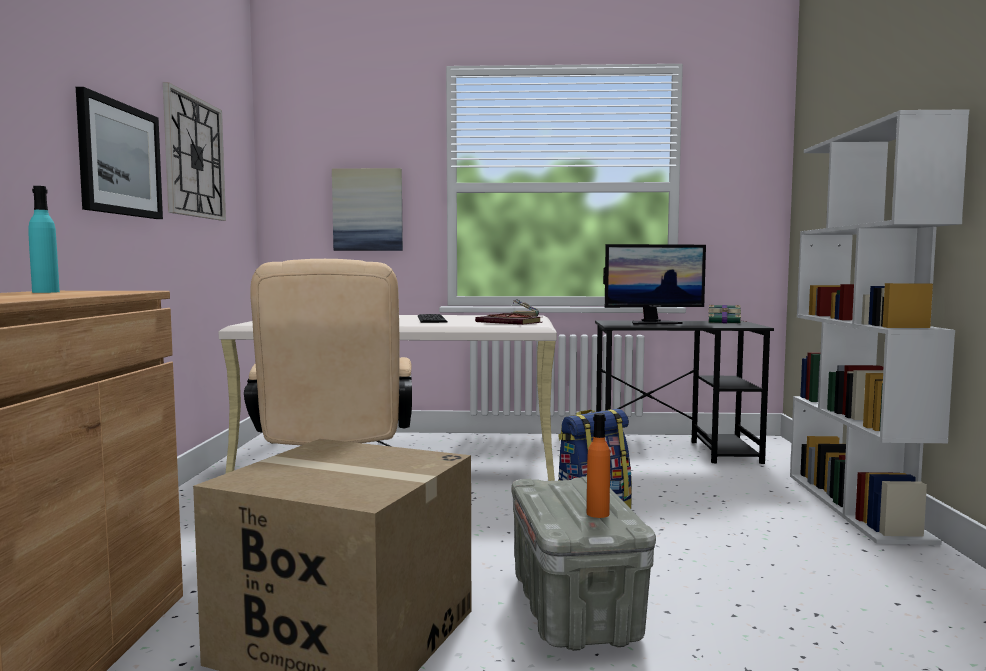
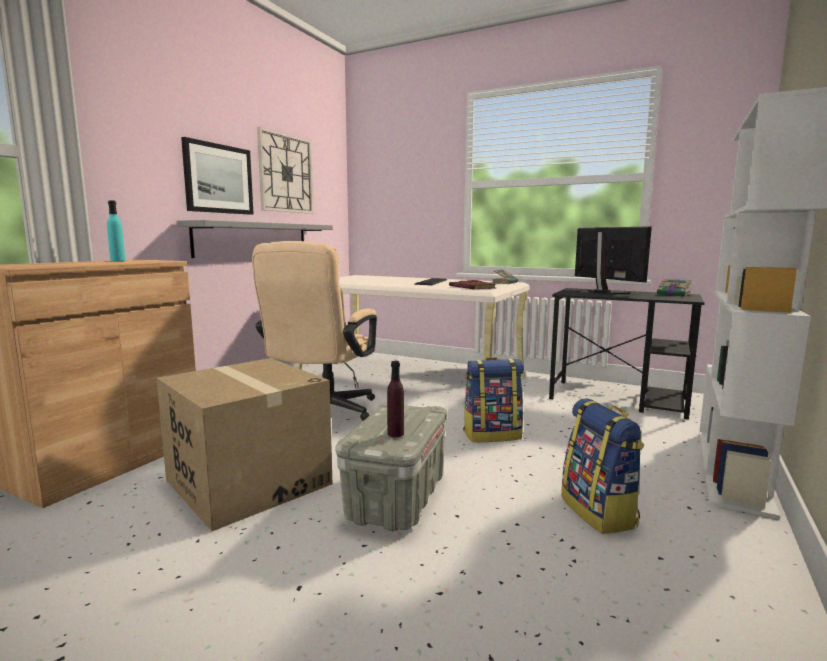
camera: 25 degrees right, 5 degrees up
(160, 259) = (253, 239): none -> grey shelf
(368, 210) = (412, 203): picture -> none
(597, 513) = (395, 434): orange bottle -> purple bottle
(652, 323) = (605, 292): monitor -> monitor turned 135 degrees counterclockwise
(797, 573) = (599, 512): none -> backpack

